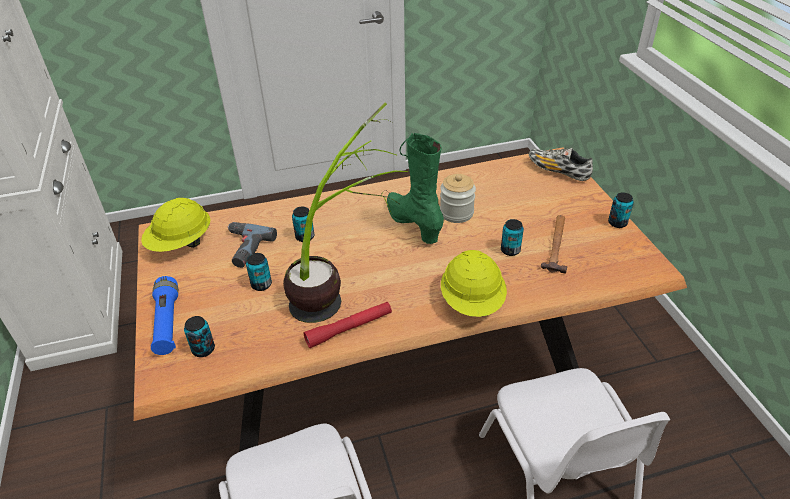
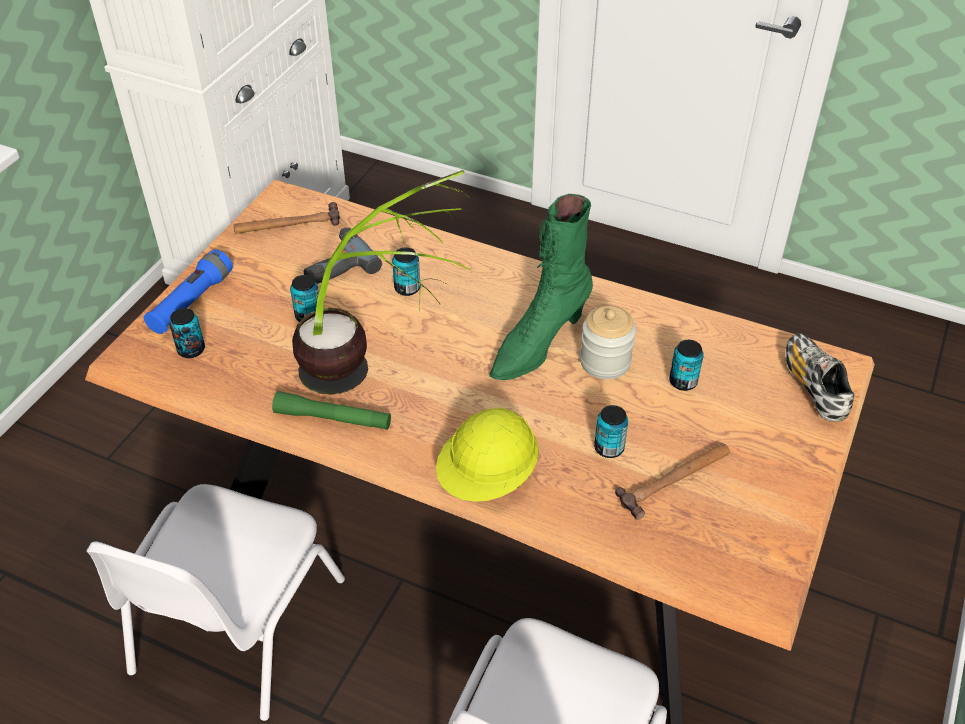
camera: 40 degrees right, 5 degrees up
(181, 244) = (287, 224): yellow hard hat -> hammer
(349, 329) = (333, 419): red flashlight -> green flashlight
(413, 224) = (538, 344): green boot -> green boot turned 150 degrees counterclockwise
(617, 223) = (798, 505): can -> can (683, 382)

